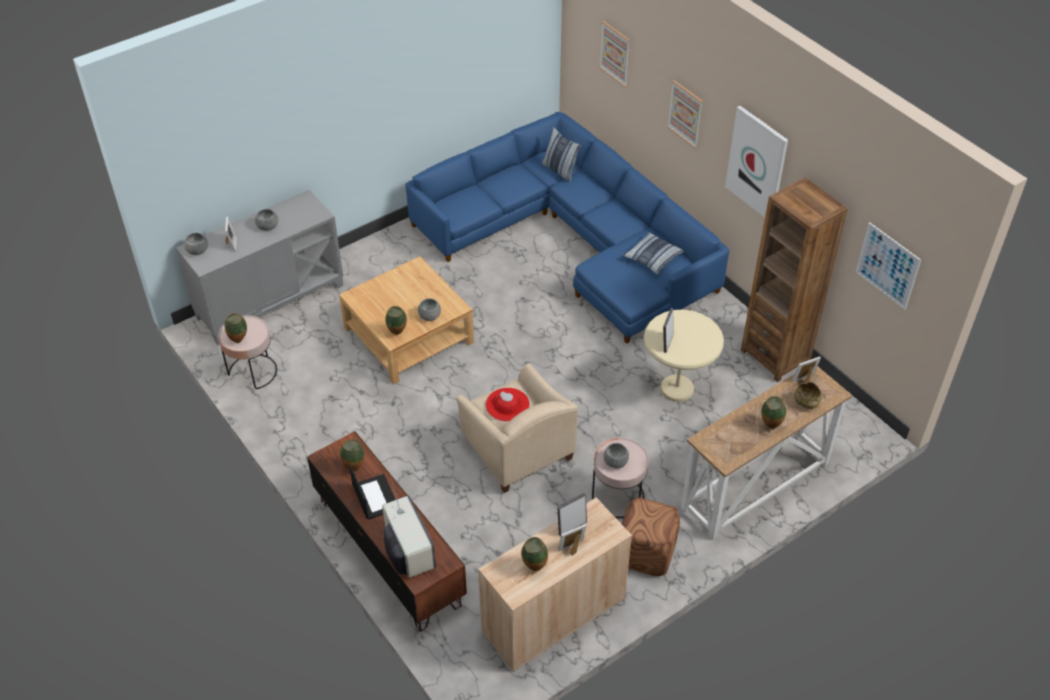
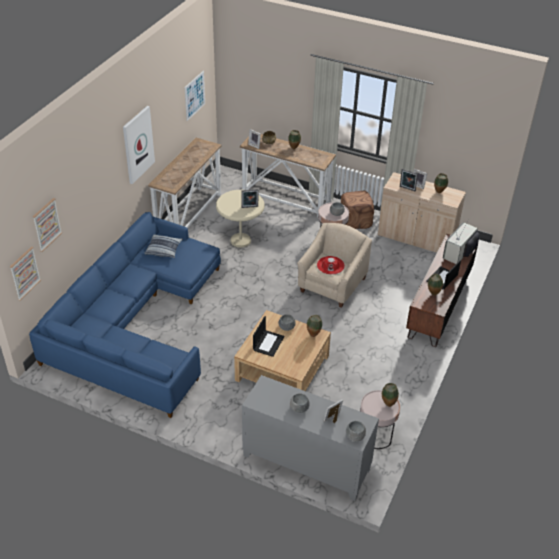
camera: 120 degrees left, 5 degrees down
(416, 290) = (268, 343): none -> laptop
(560, 170) = (93, 321): pillow -> none
(685, 113) = (98, 184): picture -> picture (24, 273)
(775, 356) = (189, 213): brown bookcase -> console table

